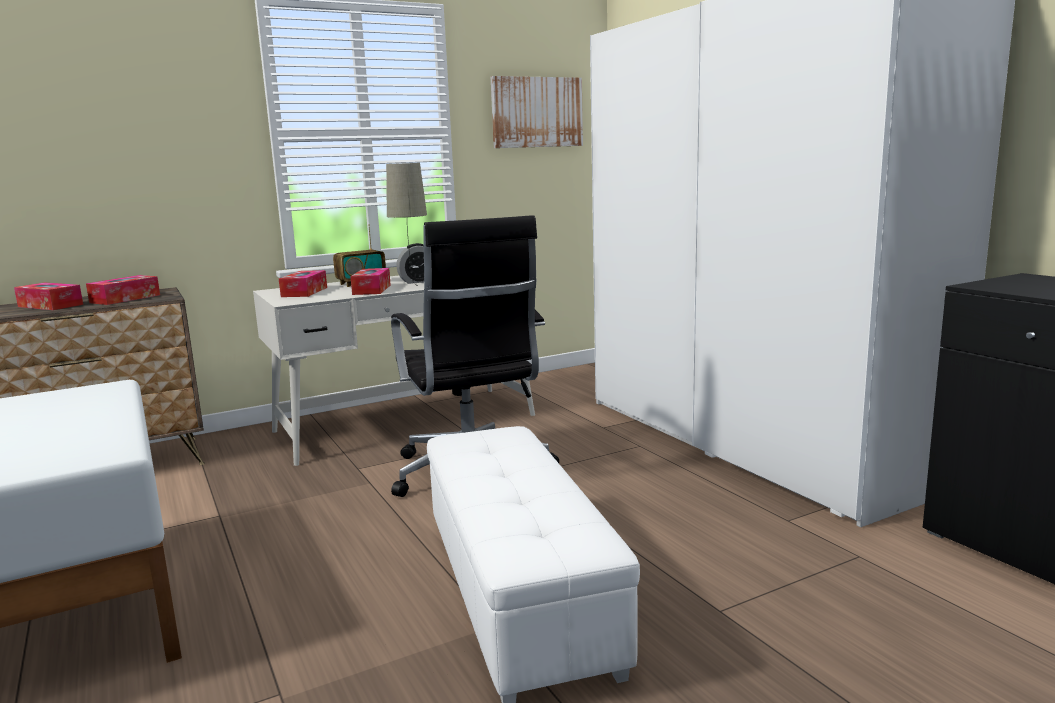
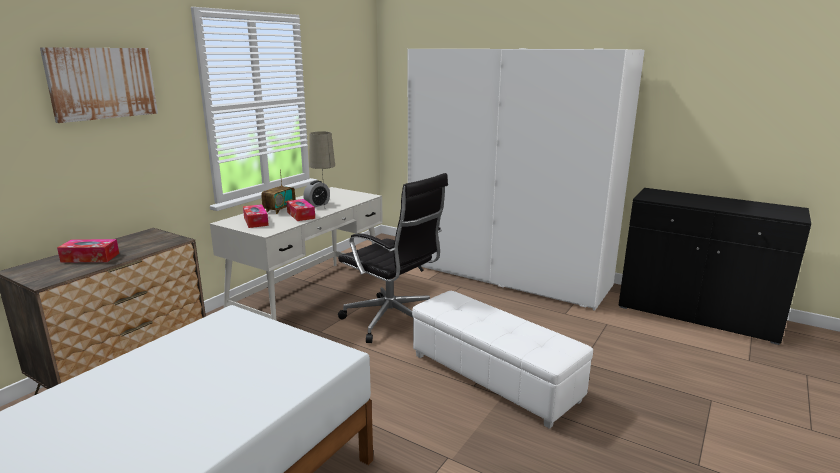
camera: 30 degrees left, 5 degrees up
(125, 299) = (142, 244): tissue box -> none
(537, 112) = (346, 84): picture -> picture (102, 83)

